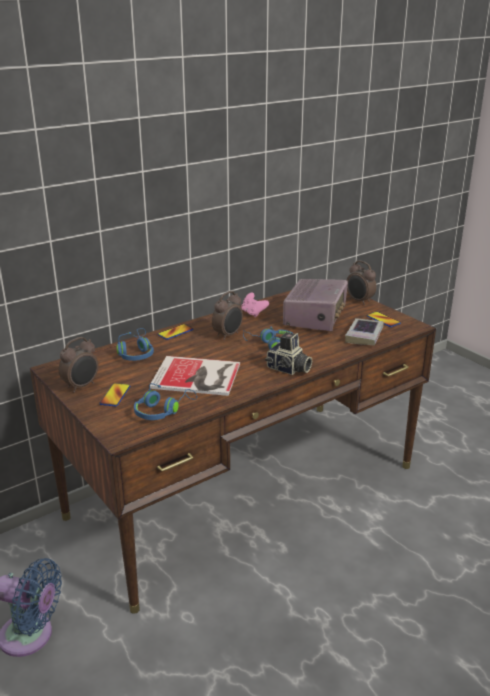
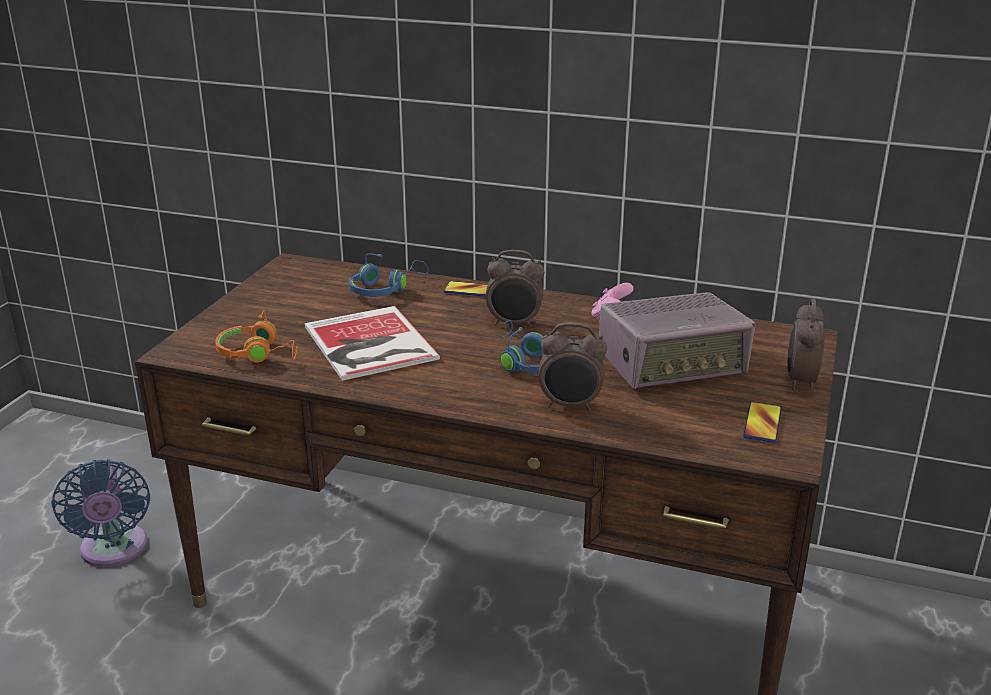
camera: 55 degrees right, 0 degrees up
(82, 386) = (268, 291): alarm clock -> alarm clock (570, 405)
(115, 395) = (267, 315): phone -> none
(162, 411) = (259, 354): blue headphones -> orange headphones
(288, 369) = (469, 397): camera -> none
(364, 335) = (673, 423): book -> none

